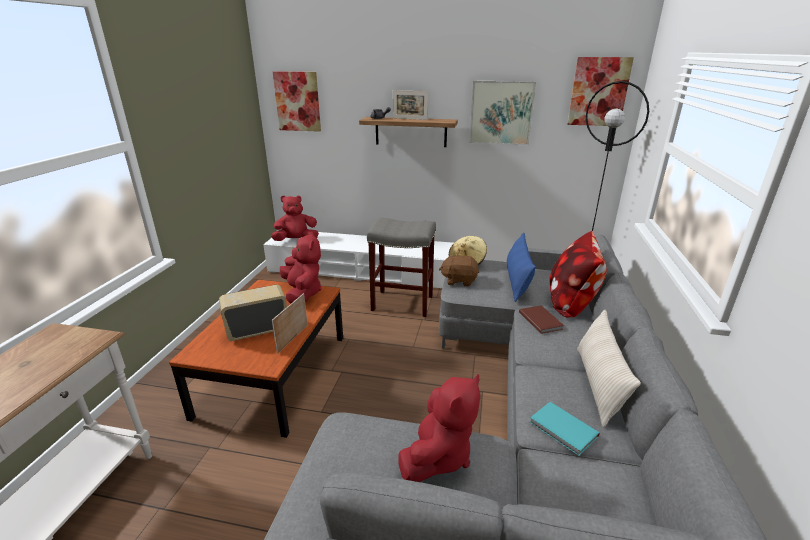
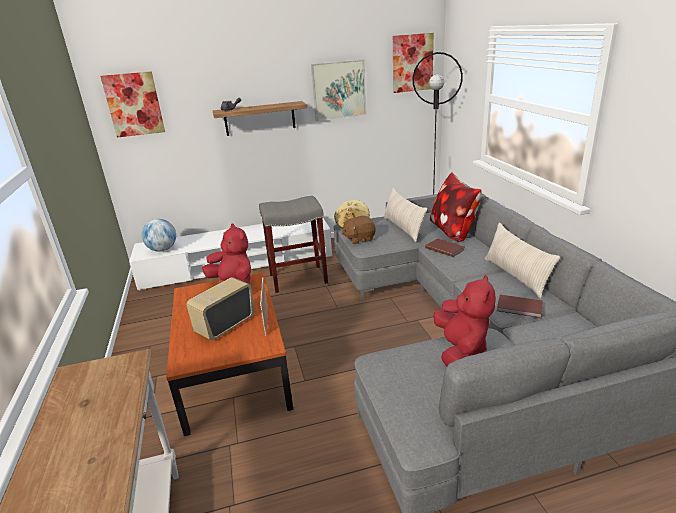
camera: 25 degrees left, 0 degrees up
(296, 240) = (162, 250): red plush toy -> globe
(410, 119) = (260, 106): picture frame -> none
(517, 282) = (403, 228): blue pillow -> beige pillow
(563, 430) = (520, 308): turquoise book -> brown book

